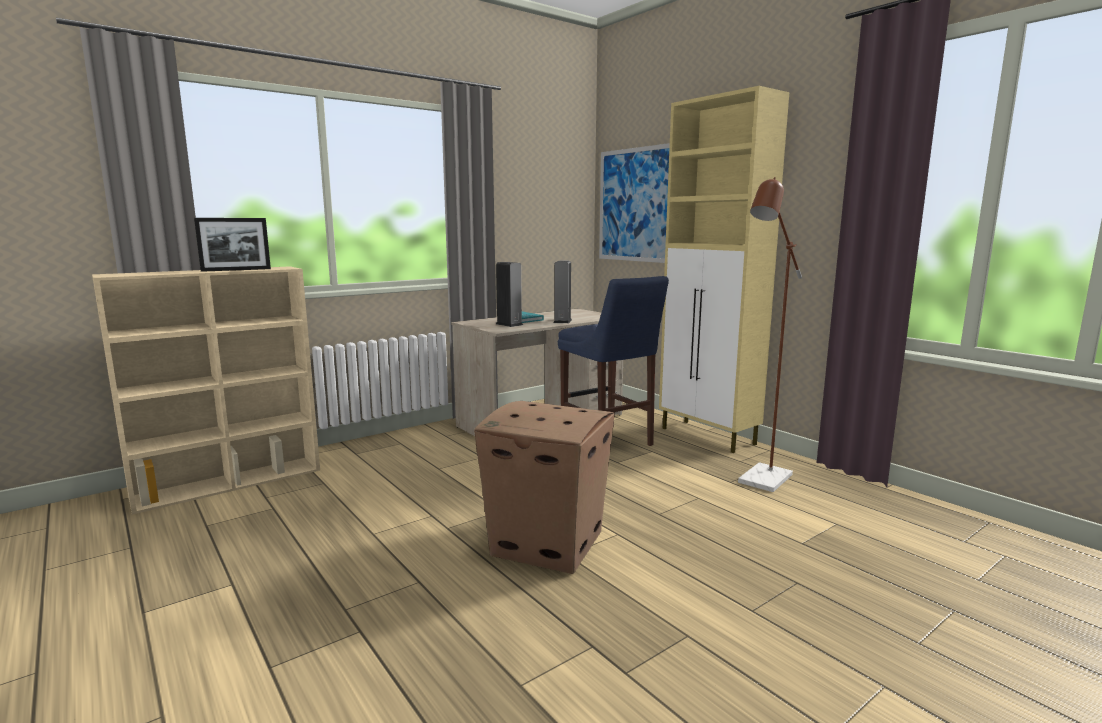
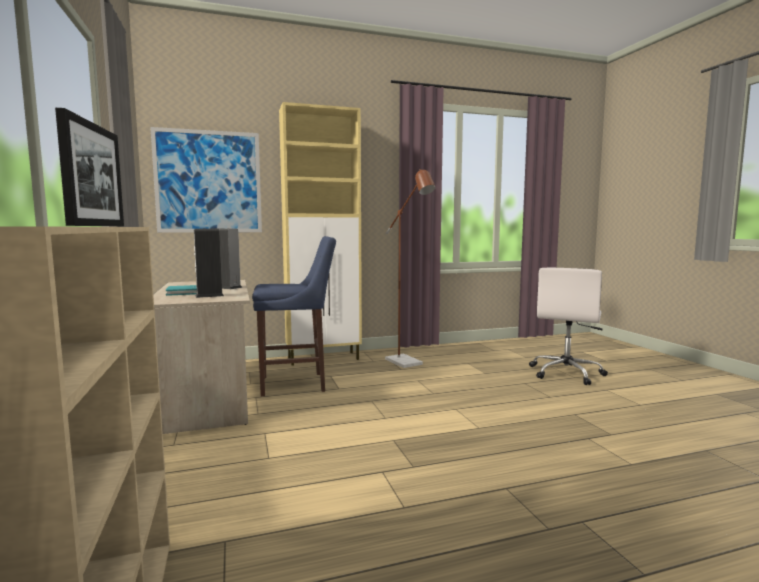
camera: 70 degrees left, 5 degrees down
(549, 543) = (460, 431): cardboard box -> none
(932, 631) = (566, 373): none -> white office chair

